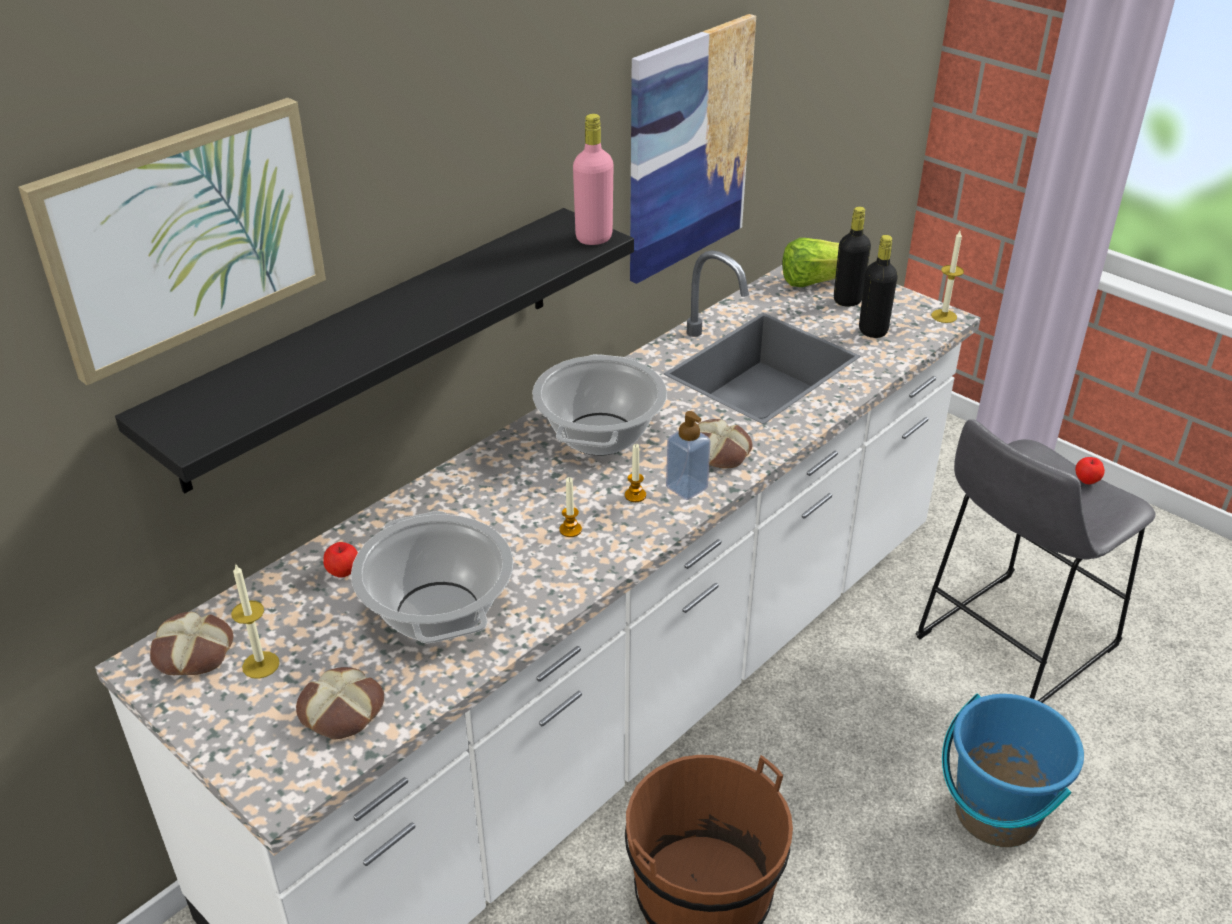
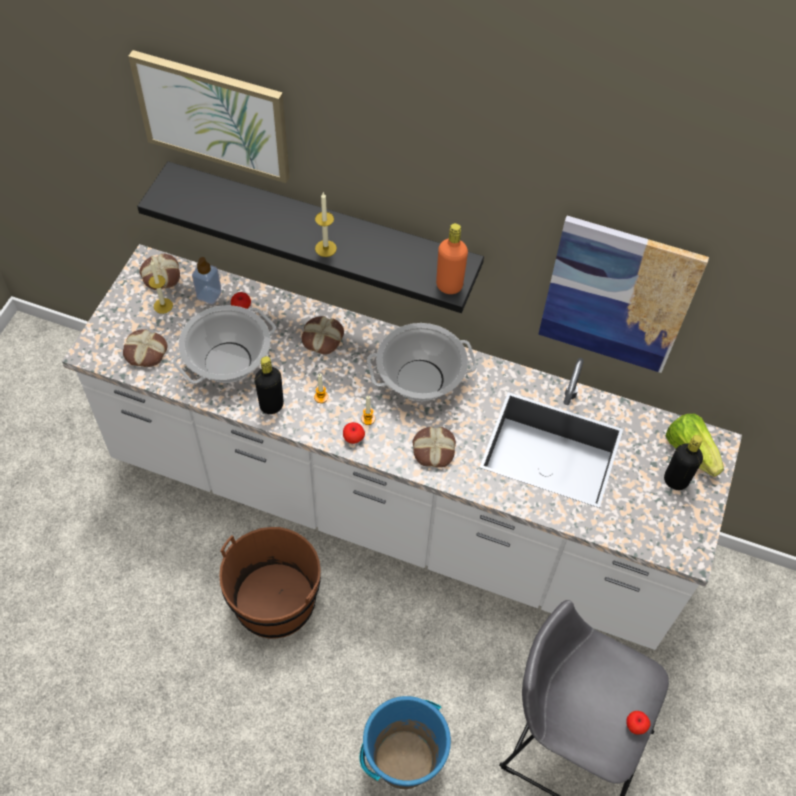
camera: 65 degrees right, 20 degrees up
(466, 503) = (322, 338): none -> bread
(594, 238) = (449, 285): pink bottle -> orange bottle
(660, 516) = (353, 438): none -> apple
(686, 488) = (388, 444): soap dispenser -> soap dispenser (209, 295)
(873, 331) = (640, 508): black bottle -> black bottle (271, 405)
(944, 316) = (692, 554): candle -> candle (325, 248)

